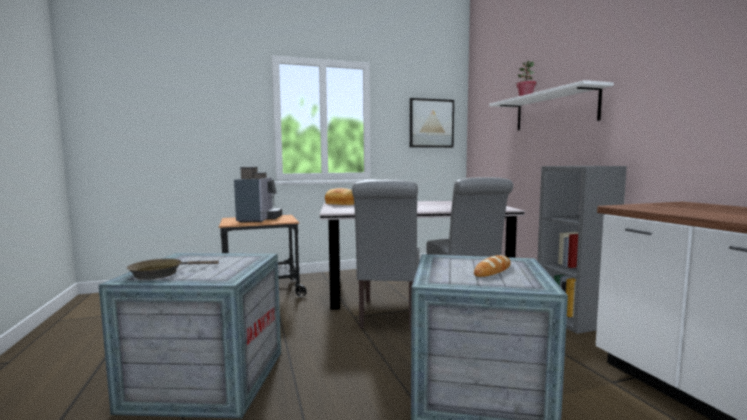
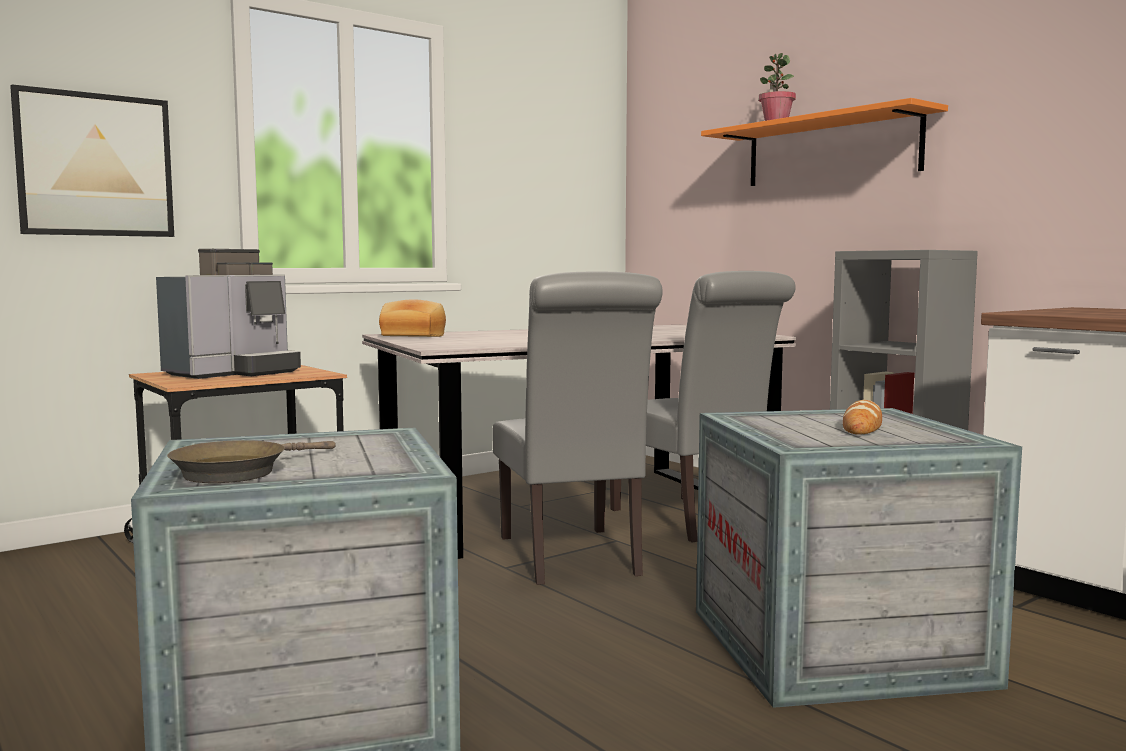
camera: 20 degrees left, 0 degrees up
(259, 219) = (234, 372): coffee machine -> coffee machine turned 60 degrees clockwise
(431, 123) = (562, 166): picture -> picture (95, 165)
(554, 110) = (831, 150): white shelf -> orange shelf

